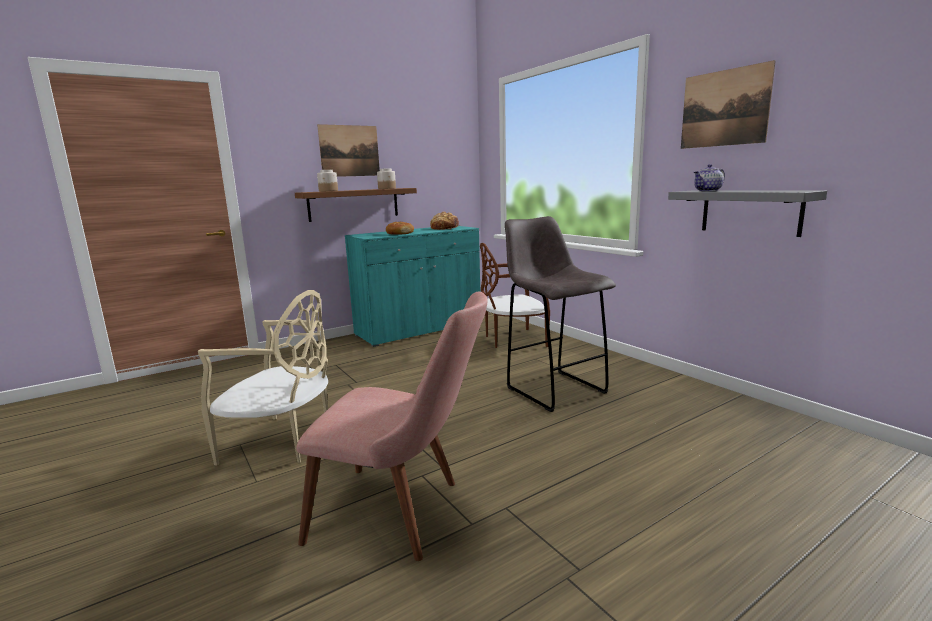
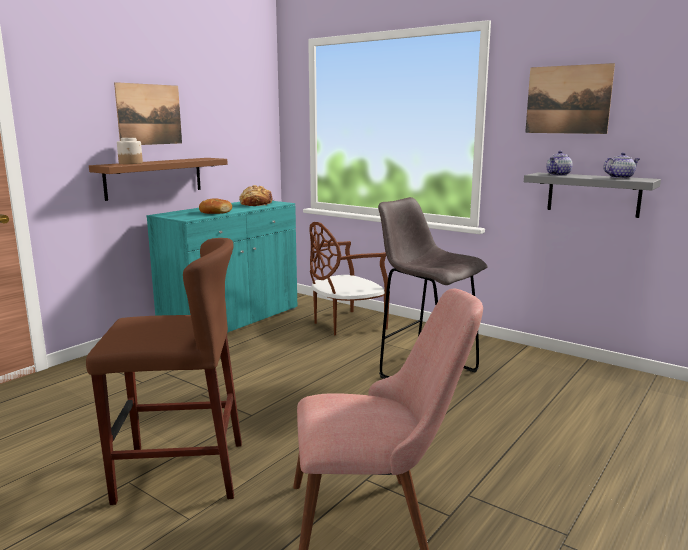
camera: 20 degrees left, 0 degrees up
(282, 443) = (180, 472): beige chair -> brown stool
(387, 188) = (194, 159): jar -> none
(775, 190) = (620, 177): none -> teapot

